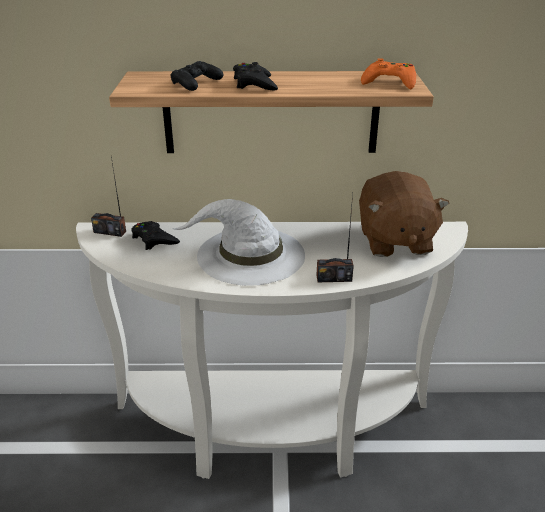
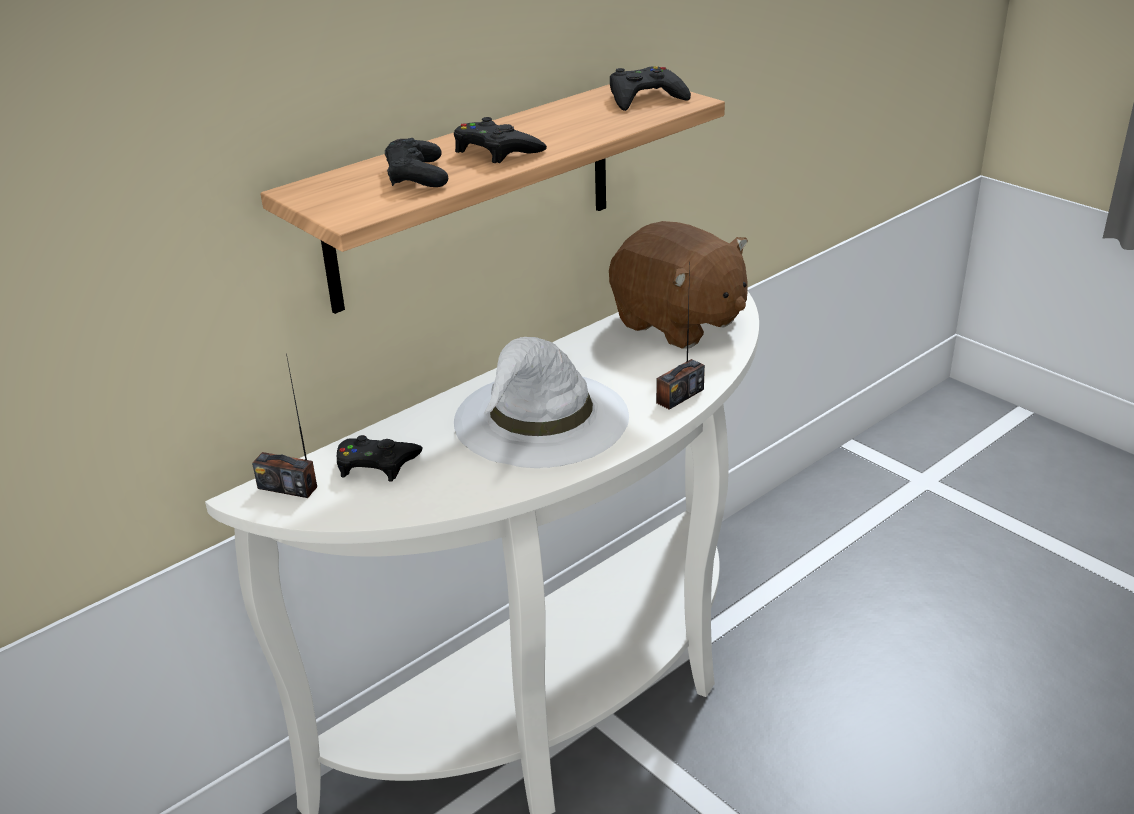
camera: 40 degrees left, 0 degrees up
(110, 232) = (287, 487): radio -> radio turned 45 degrees clockwise
(390, 82) = (645, 98): orange game controller -> black game controller

